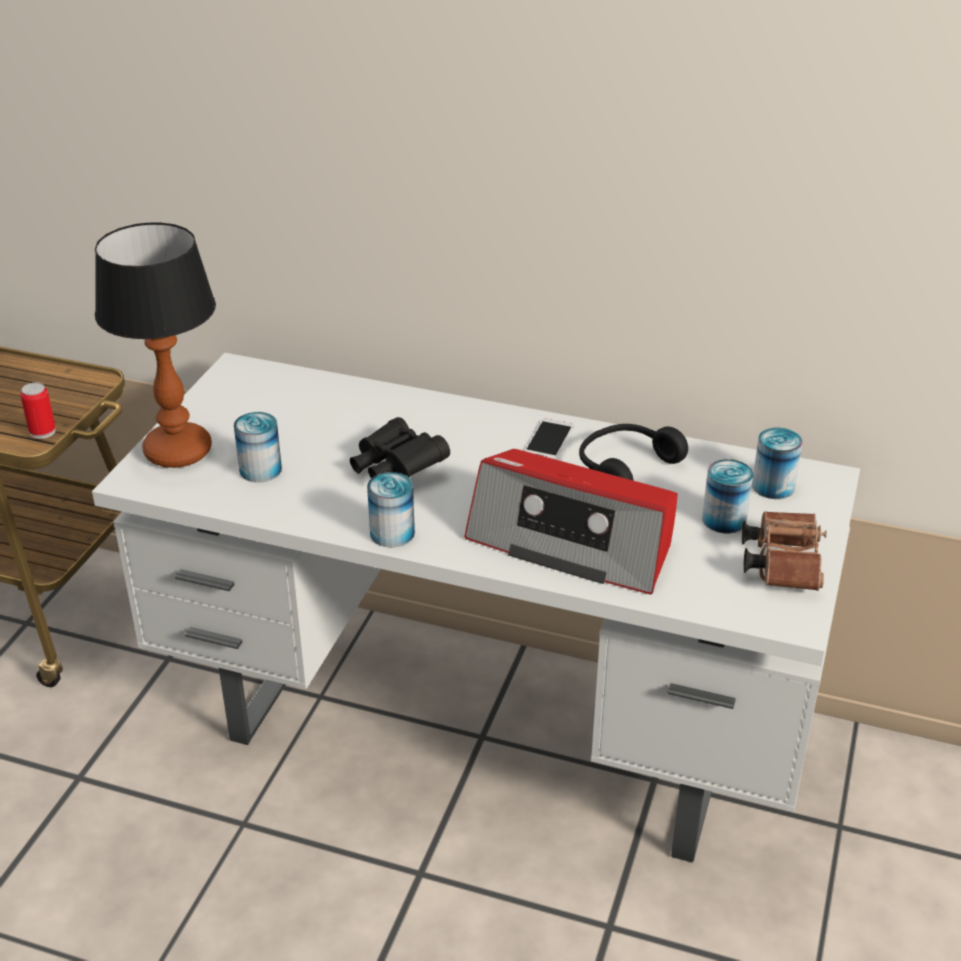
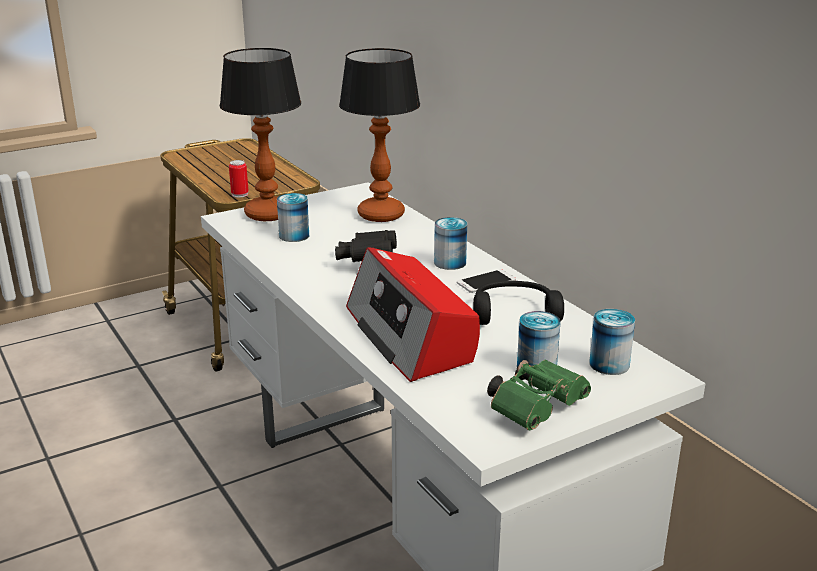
camera: 40 degrees right, 10 degrees down
(313, 396) = (381, 214): none -> table lamp
(392, 533) = (311, 289): can -> can (450, 263)
(781, 563) = (537, 408): brown binoculars -> green binoculars

